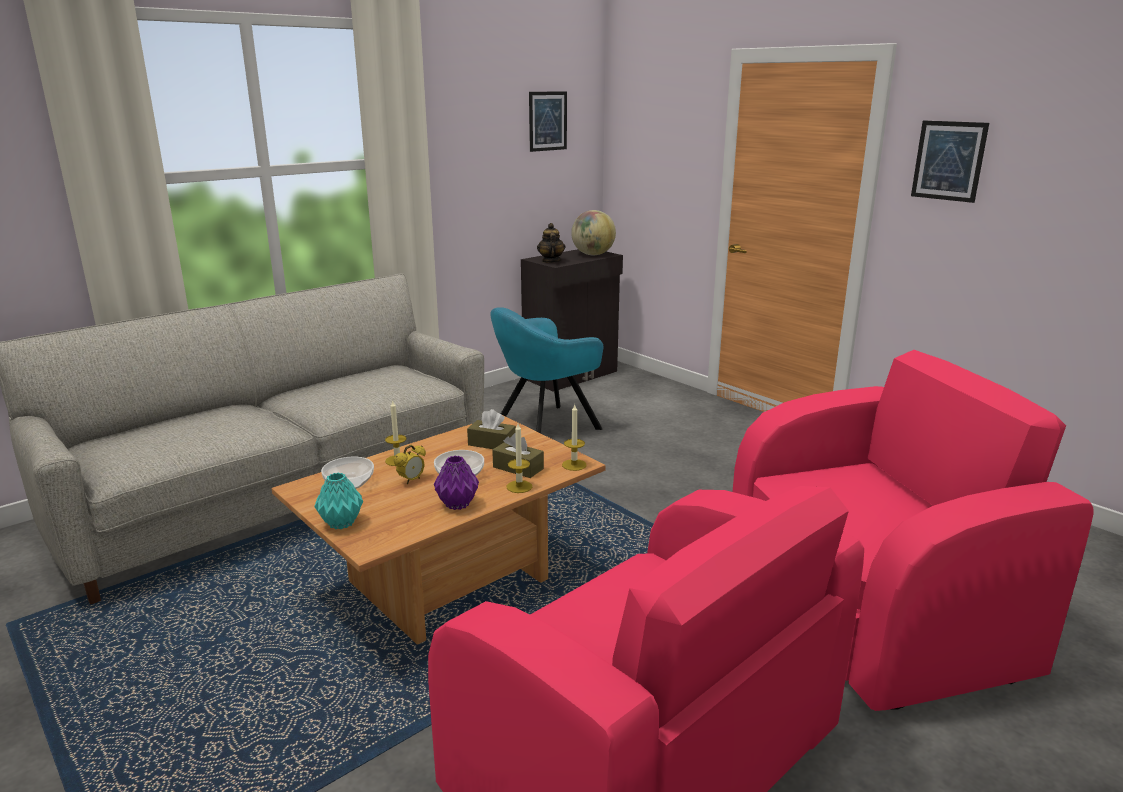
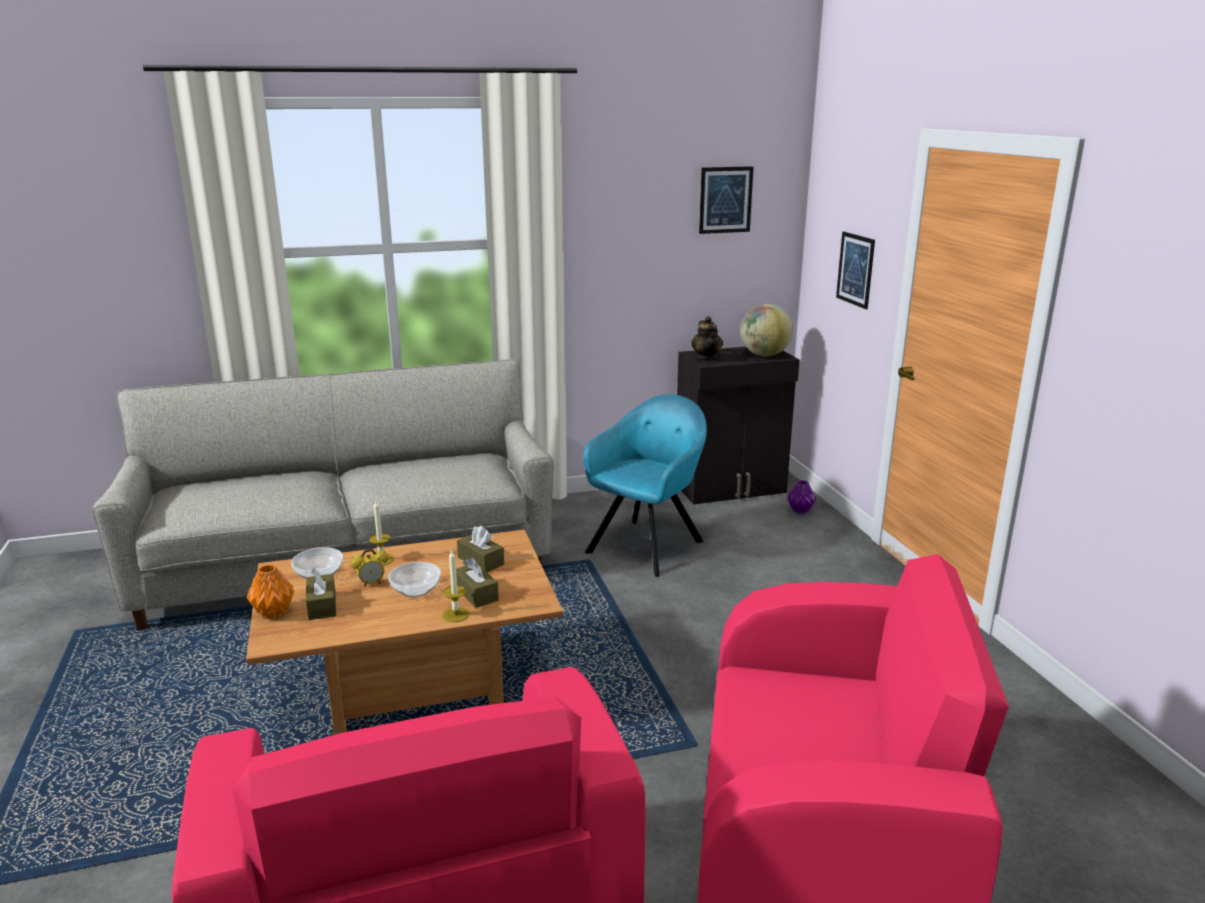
camera: 25 degrees right, 0 degrees up
(341, 524) = (273, 613): turquoise vase -> orange vase
(384, 507) = (322, 605): none -> brown tissue box
(457, 504) = (383, 619): purple vase -> purple vase (800, 511)
(544, 427) = (648, 544): turquoise armchair -> turquoise armchair turned 135 degrees clockwise
(551, 261) = (706, 358): teapot -> teapot turned 150 degrees clockwise
(574, 465) = (531, 603): candle -> none
(948, 161) = (1128, 302): picture -> picture (855, 269)

